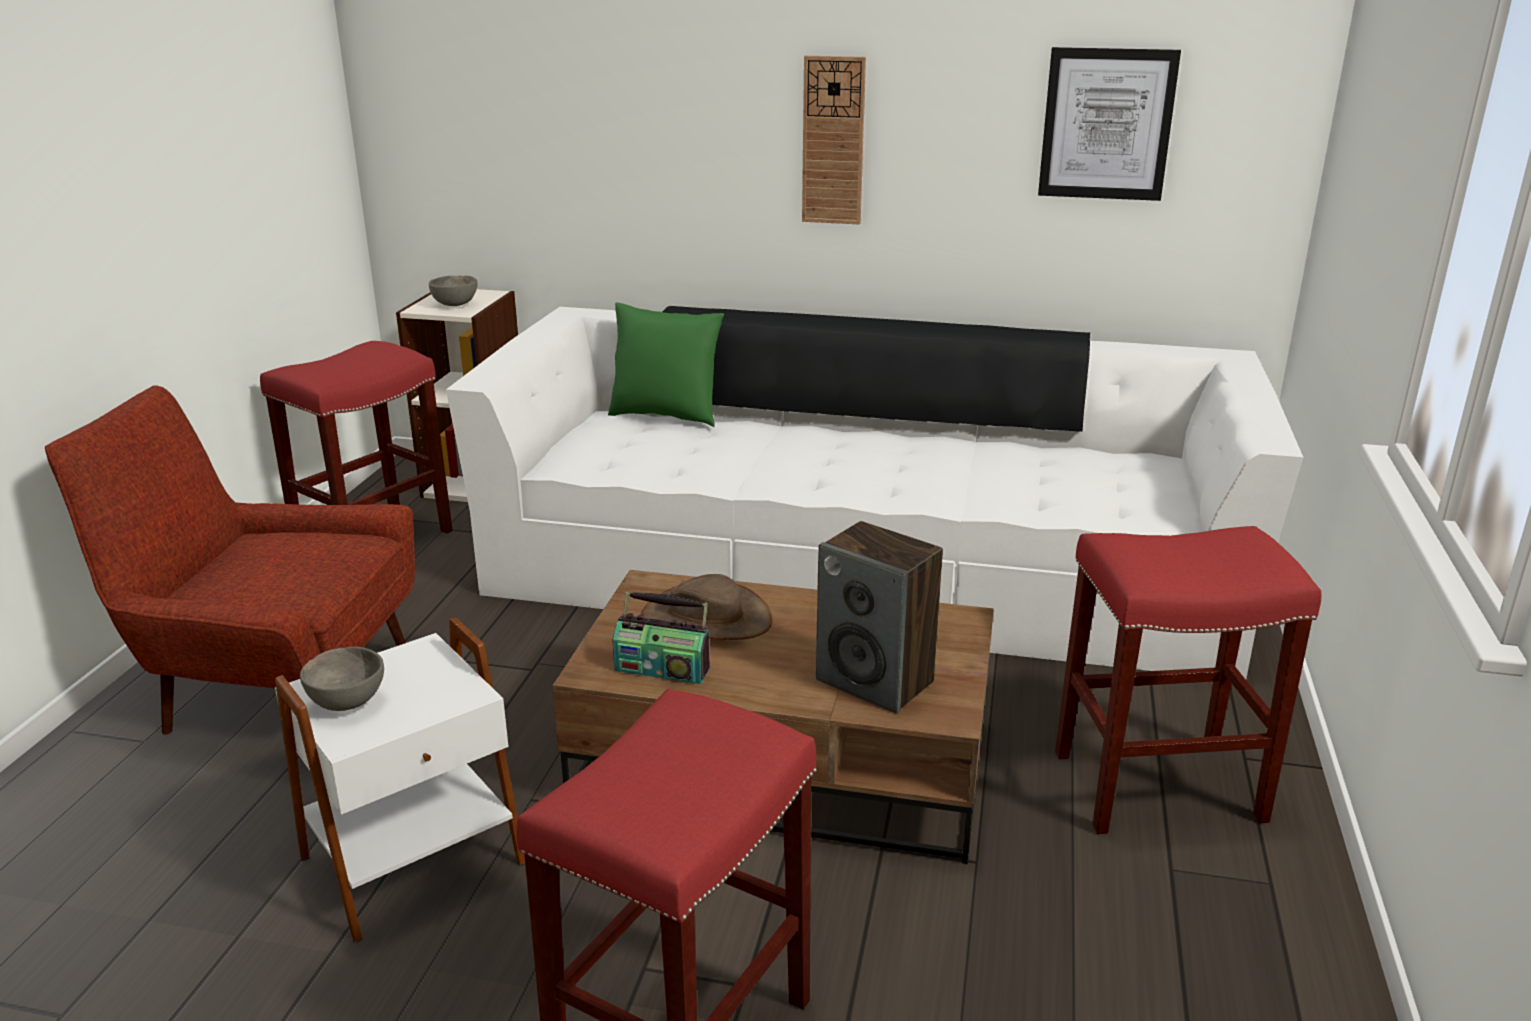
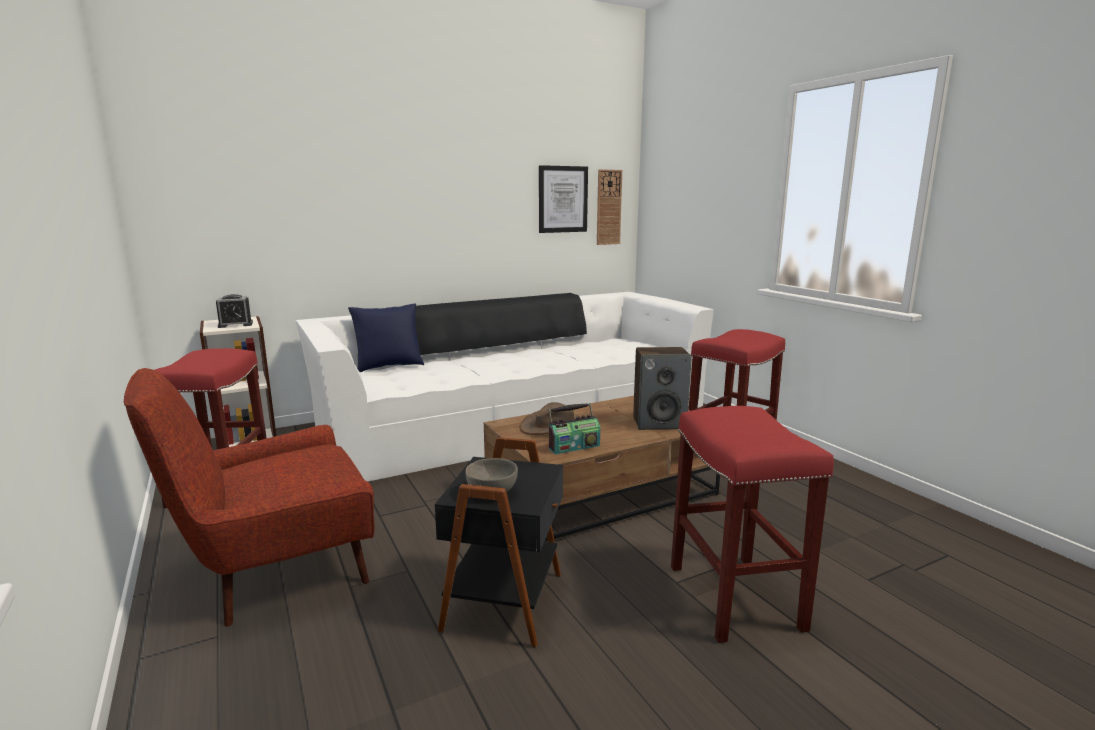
camera: 40 degrees left, 10 degrees down
(415, 862) = (506, 601): white side table -> black side table
(456, 305) = (235, 324): grey bowl -> alarm clock
(666, 415) = (389, 367): green pillow -> blue pillow
(833, 141) = (445, 212): wall clock -> wall clock (608, 207)

